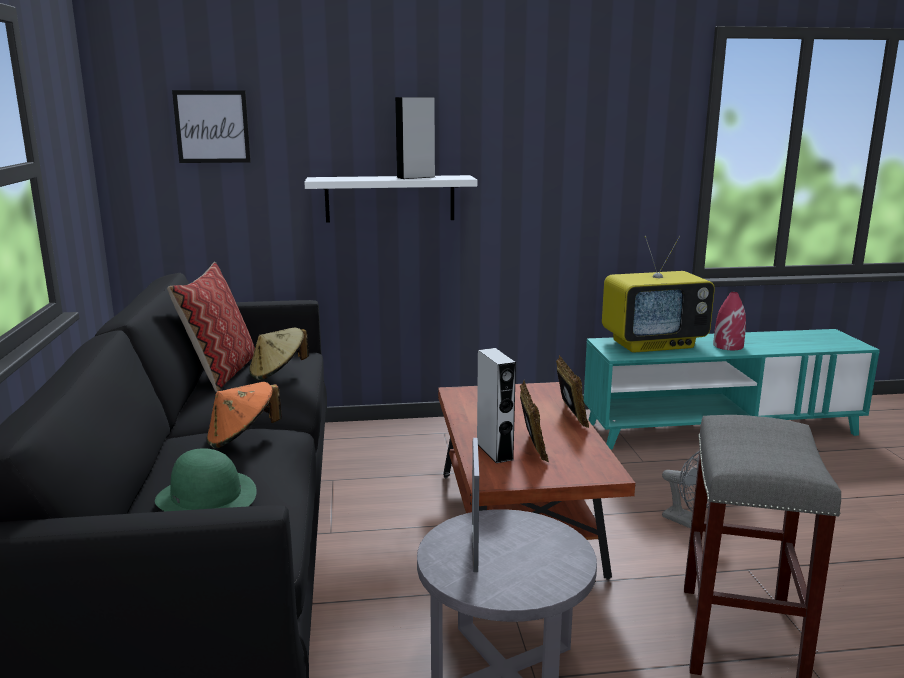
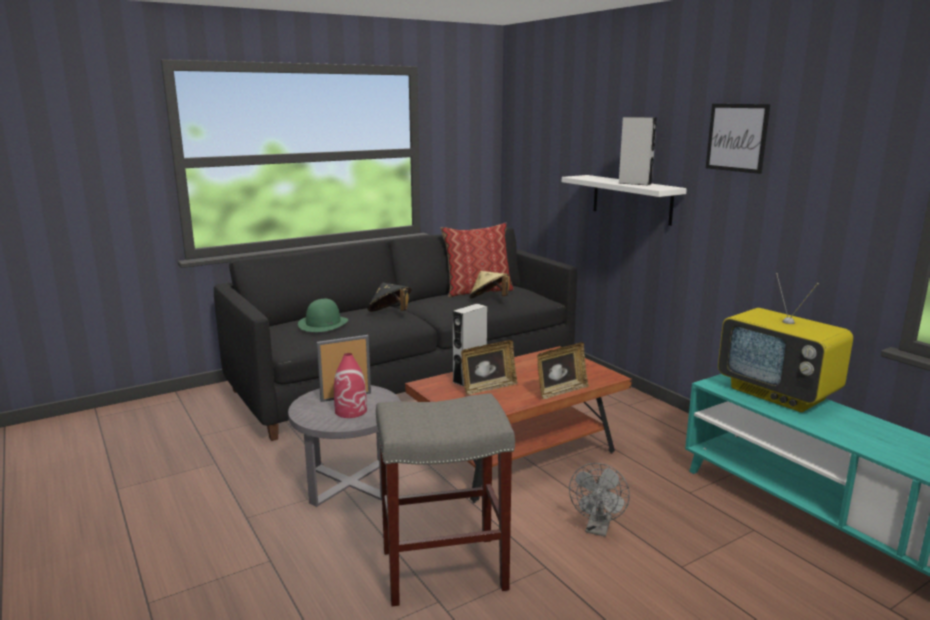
camera: 65 degrees right, 0 degrees up
(212, 126) = (547, 134): picture -> picture (737, 137)
(242, 438) = (390, 313): orange hat -> black hat
(728, 346) = (846, 429): red vase -> red vase (351, 411)

